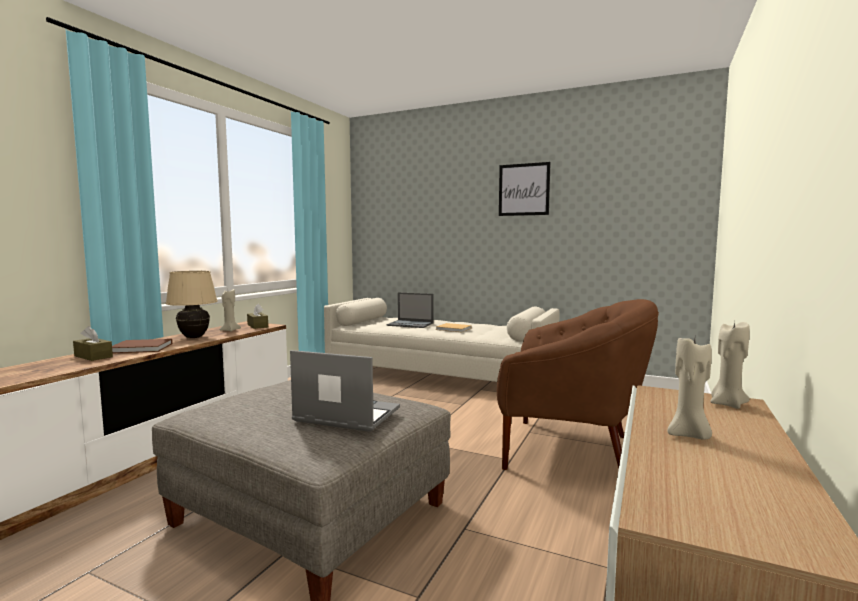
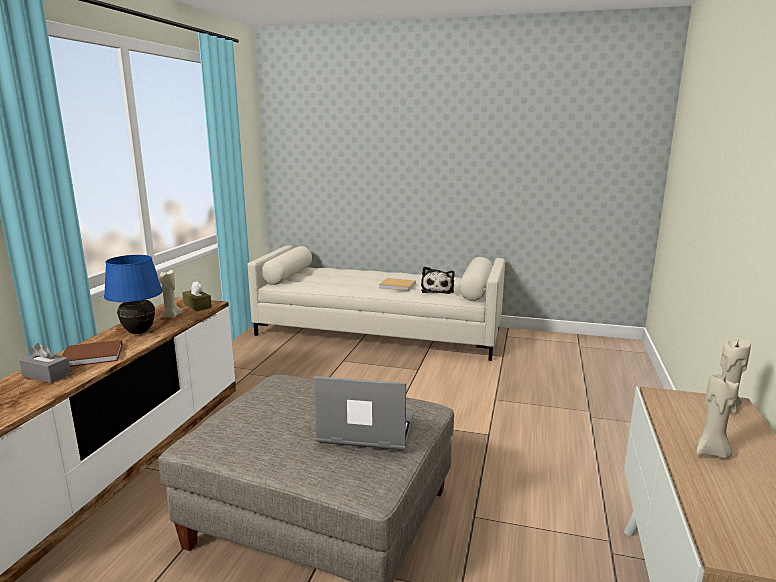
camera: 10 degrees left, 10 degrees up
(93, 356) = (47, 375): brown tissue box -> grey tissue box
(194, 337) = (139, 332): beige table lamp -> blue table lamp
(411, 324) = (347, 280): laptop -> none
(490, 333) = (437, 290): none -> plush toy
(524, 189) = (468, 128): picture -> none
(569, 451) = (539, 419): brown armchair -> none

